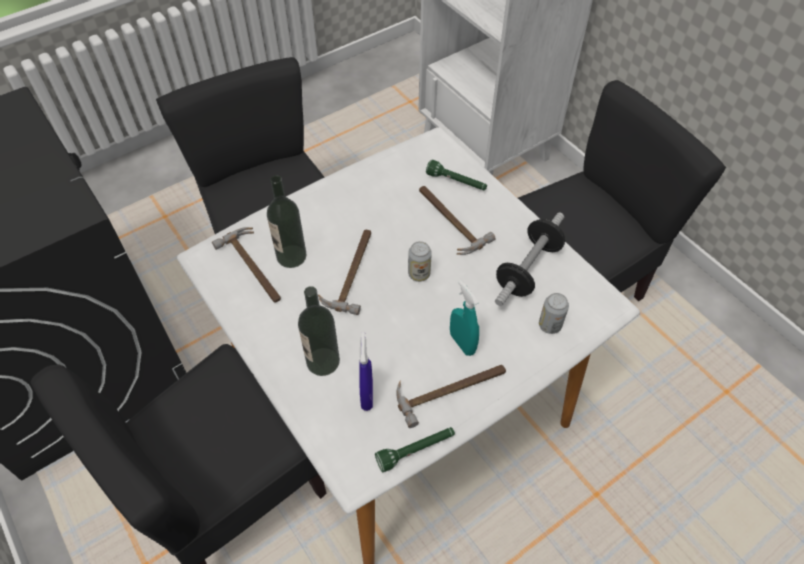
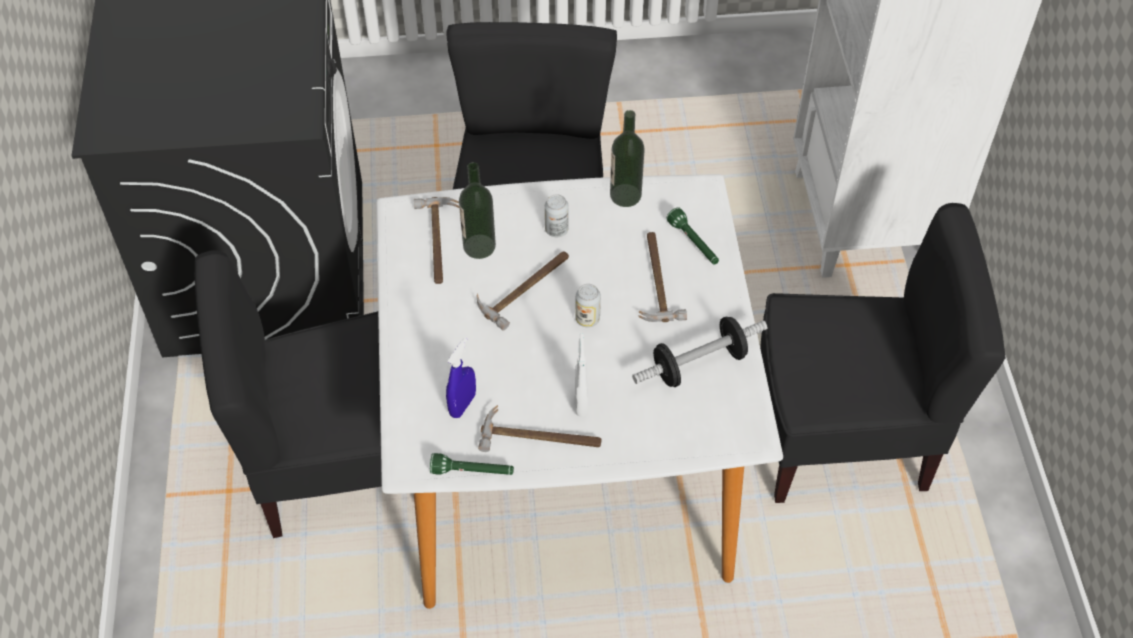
camera: 30 degrees right, 0 degrees up
(323, 361) = (444, 357): bottle -> bottle (625, 195)
(462, 343) = (581, 402): turquoise spray bottle -> white spray bottle
(550, 325) = (678, 426): can -> can (556, 230)

